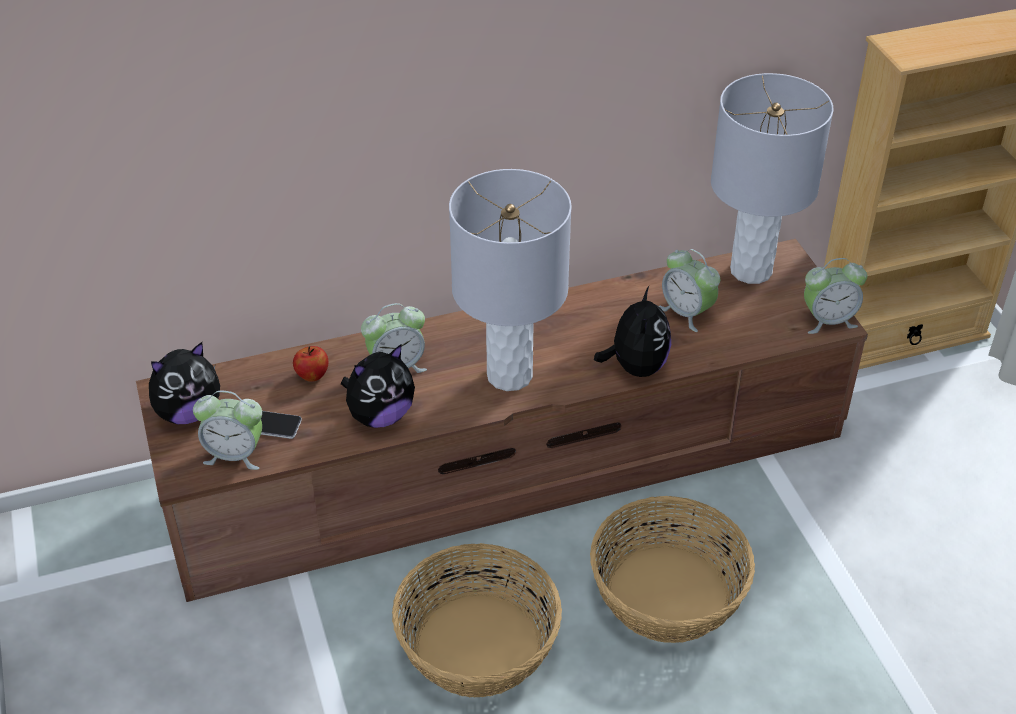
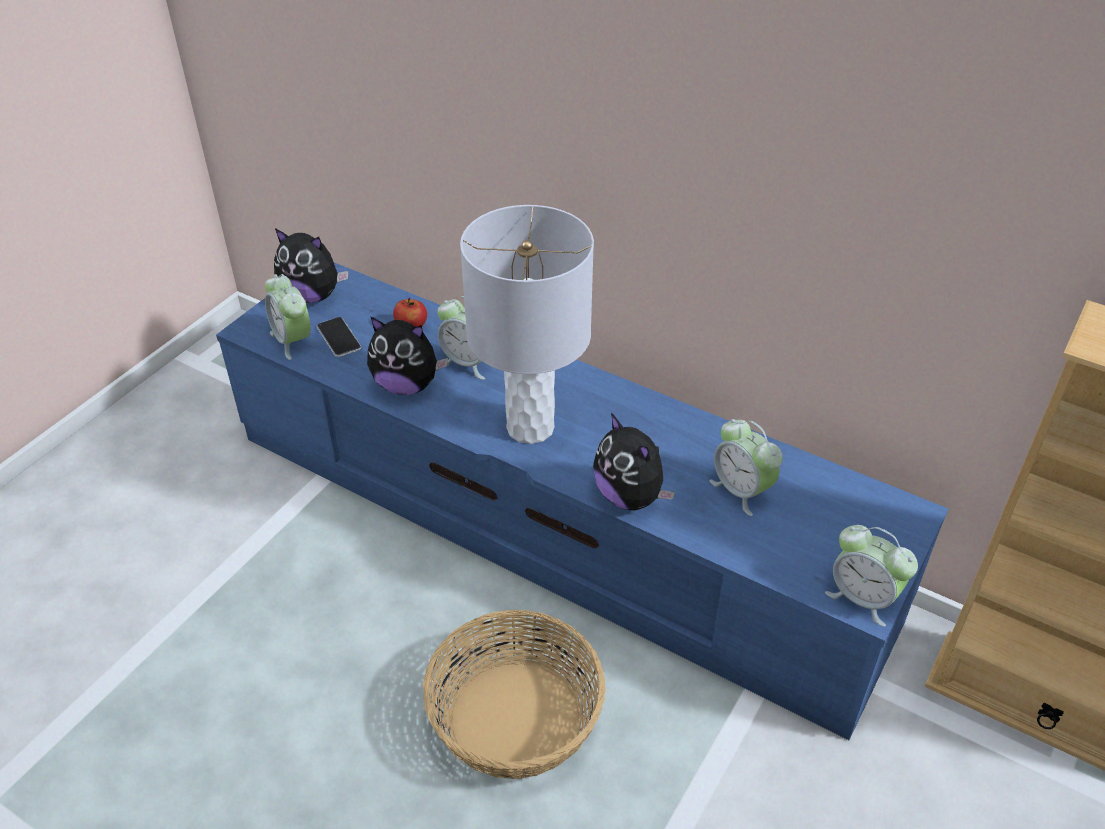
camera: 50 degrees right, 0 degrees up
(477, 646) = (345, 624): basket -> none
(508, 459) = (556, 520): brown tv stand -> blue tv stand
(635, 366) = (630, 496): plush toy -> plush toy turned 90 degrees clockwise
(687, 313) = (741, 490): alarm clock -> alarm clock turned 45 degrees counterclockwise
(751, 270) = (858, 502): grey table lamp -> none

